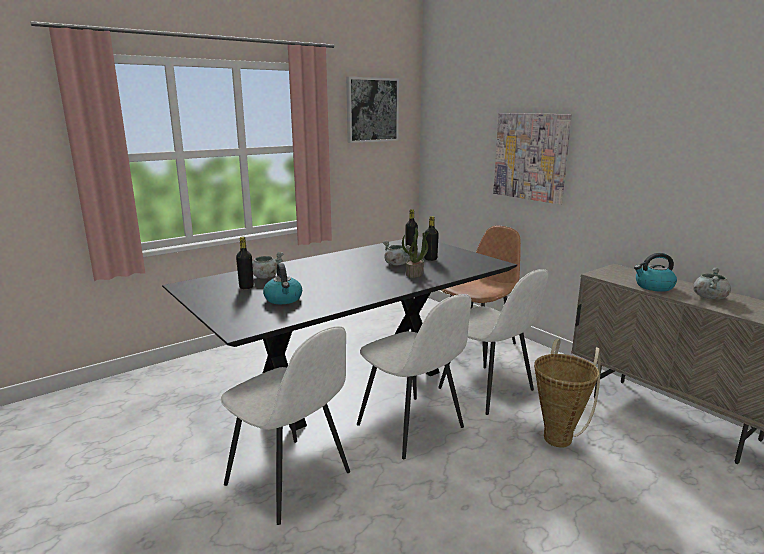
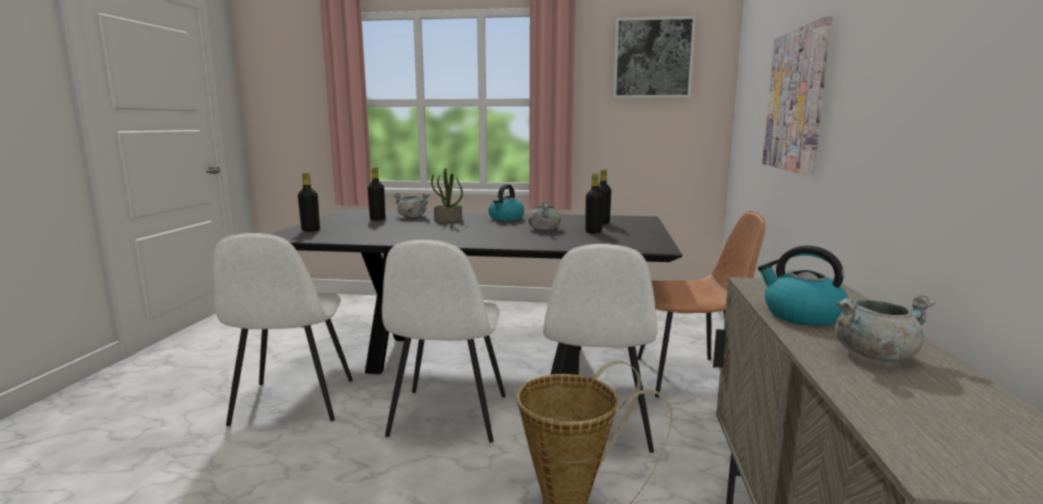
camera: 45 degrees right, 5 degrees down
(236, 315) = (310, 230): none -> black bottle
(283, 299) = (369, 230): kettle -> kettle (506, 218)
(415, 274) = (530, 238): potted plant -> potted plant (448, 220)

